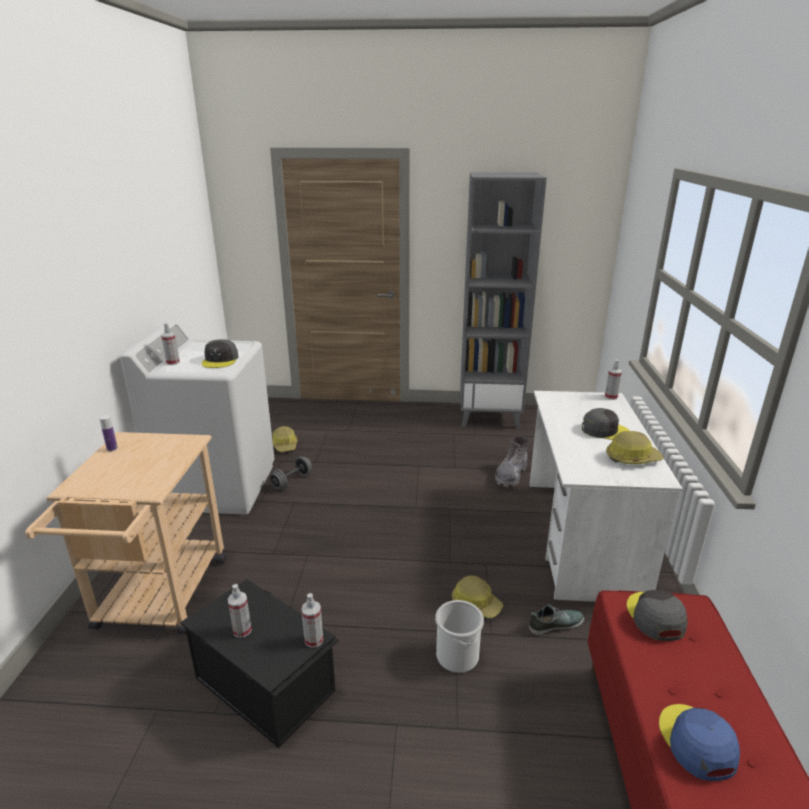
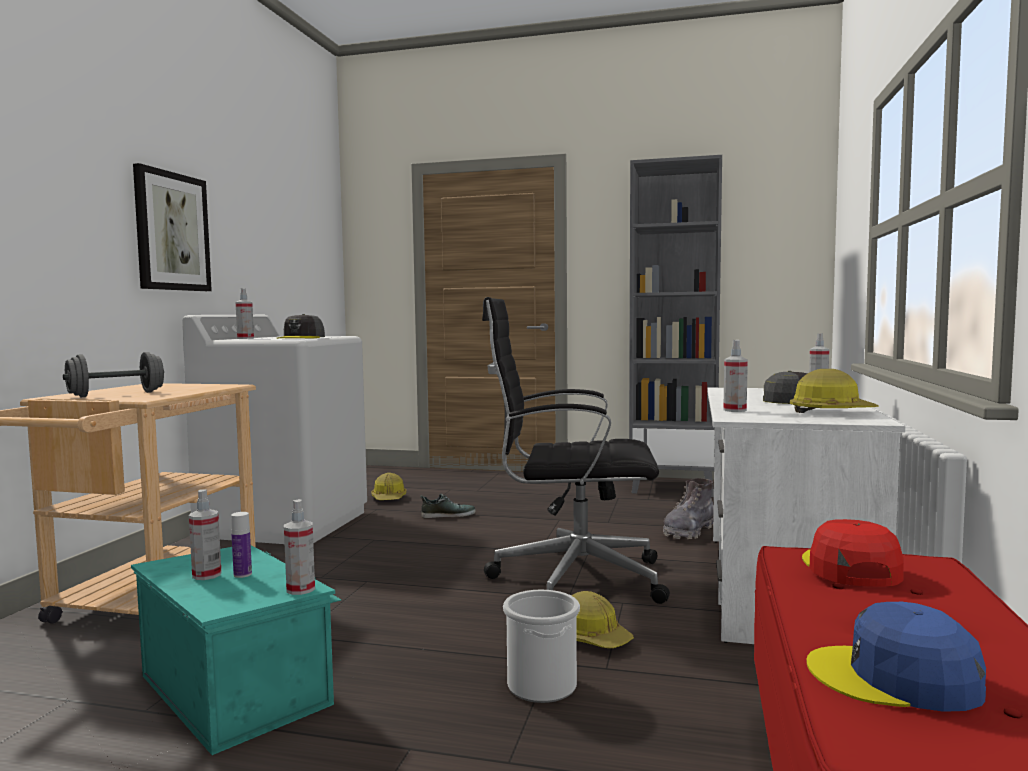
camera: 10 degrees right, 20 degrees down
(98, 284) = (171, 232): none -> picture
(112, 449) = (130, 387): bottle -> bottle (242, 574)
(265, 682) = (236, 688): black storage box -> turquoise storage box
(292, 481) = (381, 524): grey dumbbell -> grey dumbbell (116, 394)
(447, 539) = (572, 578): none -> black office chair
(555, 624) = (716, 666): shoe -> shoe (448, 515)
(570, 455) = (734, 410): none -> spray bottle
(655, 617) = (849, 568): grey cap -> red cap
(696, 743) = (895, 678): blue cap -> blue cap turned 75 degrees counterclockwise

